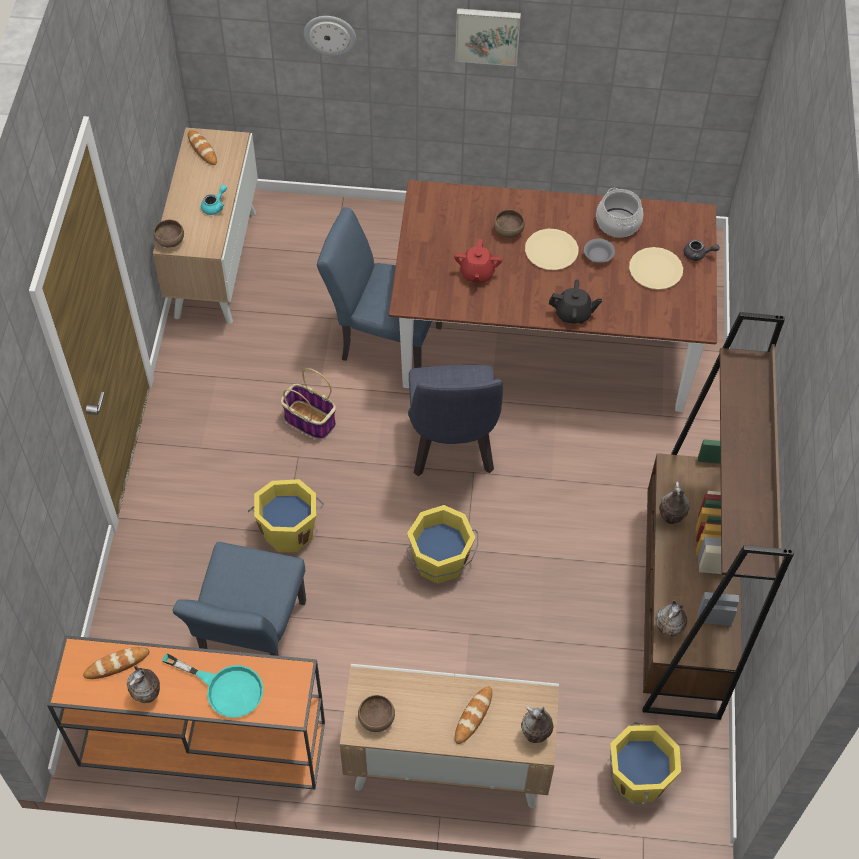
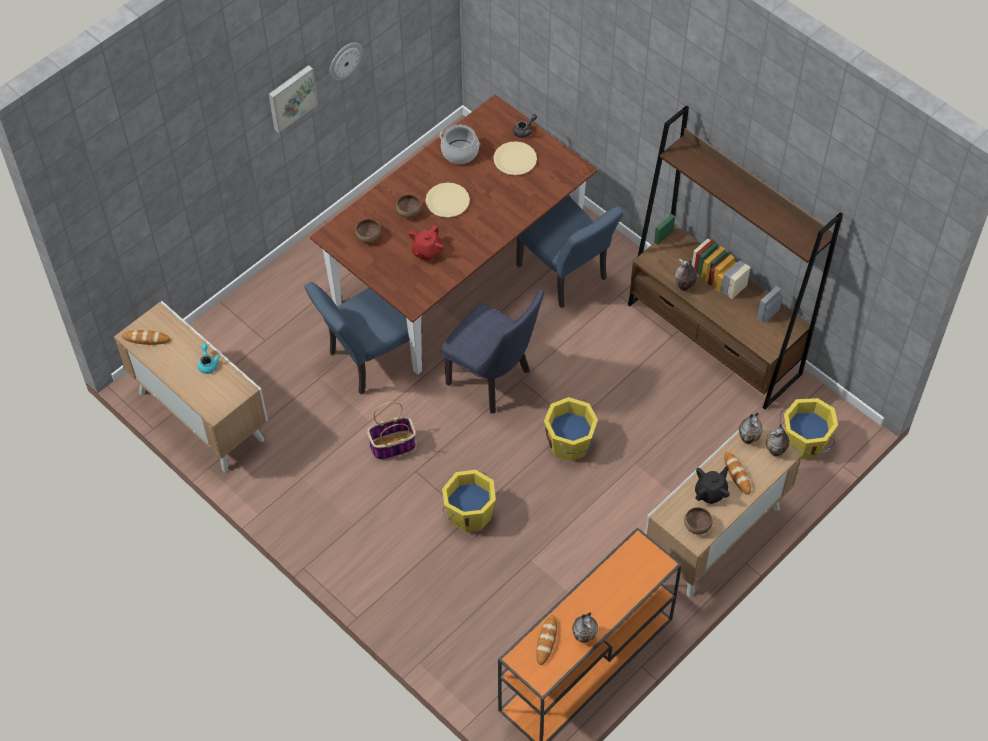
camera: 50 degrees left, 0 degrees up
(169, 241) = (212, 410): brown bowl -> brown bowl (368, 237)
(225, 688) = (616, 589): turquoise frying pan -> none
(250, 642) = (535, 590): blue chair -> blue chair (566, 276)
(330, 34) = (189, 181): wall clock -> wall clock (344, 60)
(477, 273) = (426, 252): red teapot -> red teapot turned 75 degrees clockwise
(573, 314) = (508, 224): black teapot -> black teapot (711, 492)
(598, 256) = (476, 180): grey bowl -> none
(669, 630) = (757, 341): vase -> vase (749, 438)

